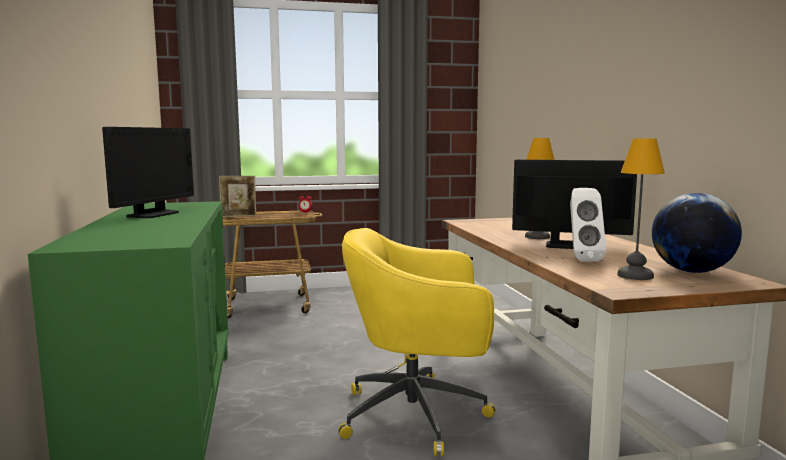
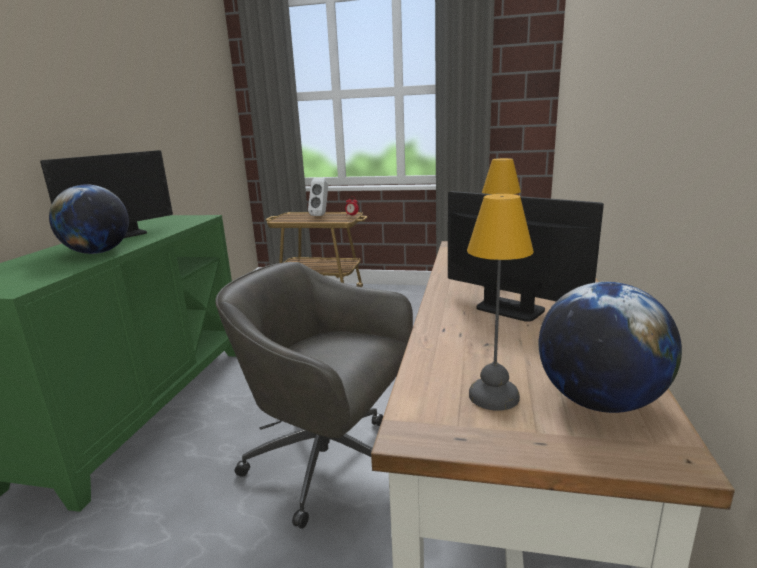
camera: 25 degrees right, 10 degrees up
(171, 223) = (98, 252): none -> globe
(239, 216) = (288, 218): picture frame -> none
(418, 415) = (330, 463): yellow office chair -> grey office chair
(581, 260) = (476, 344): white speaker -> white speaker (321, 215)

